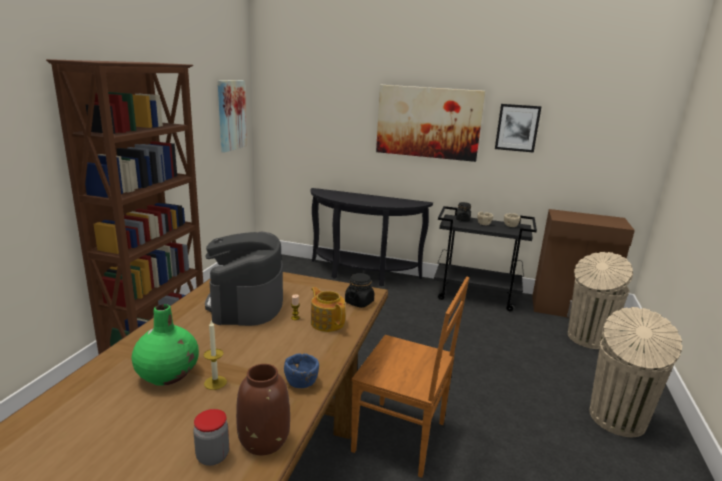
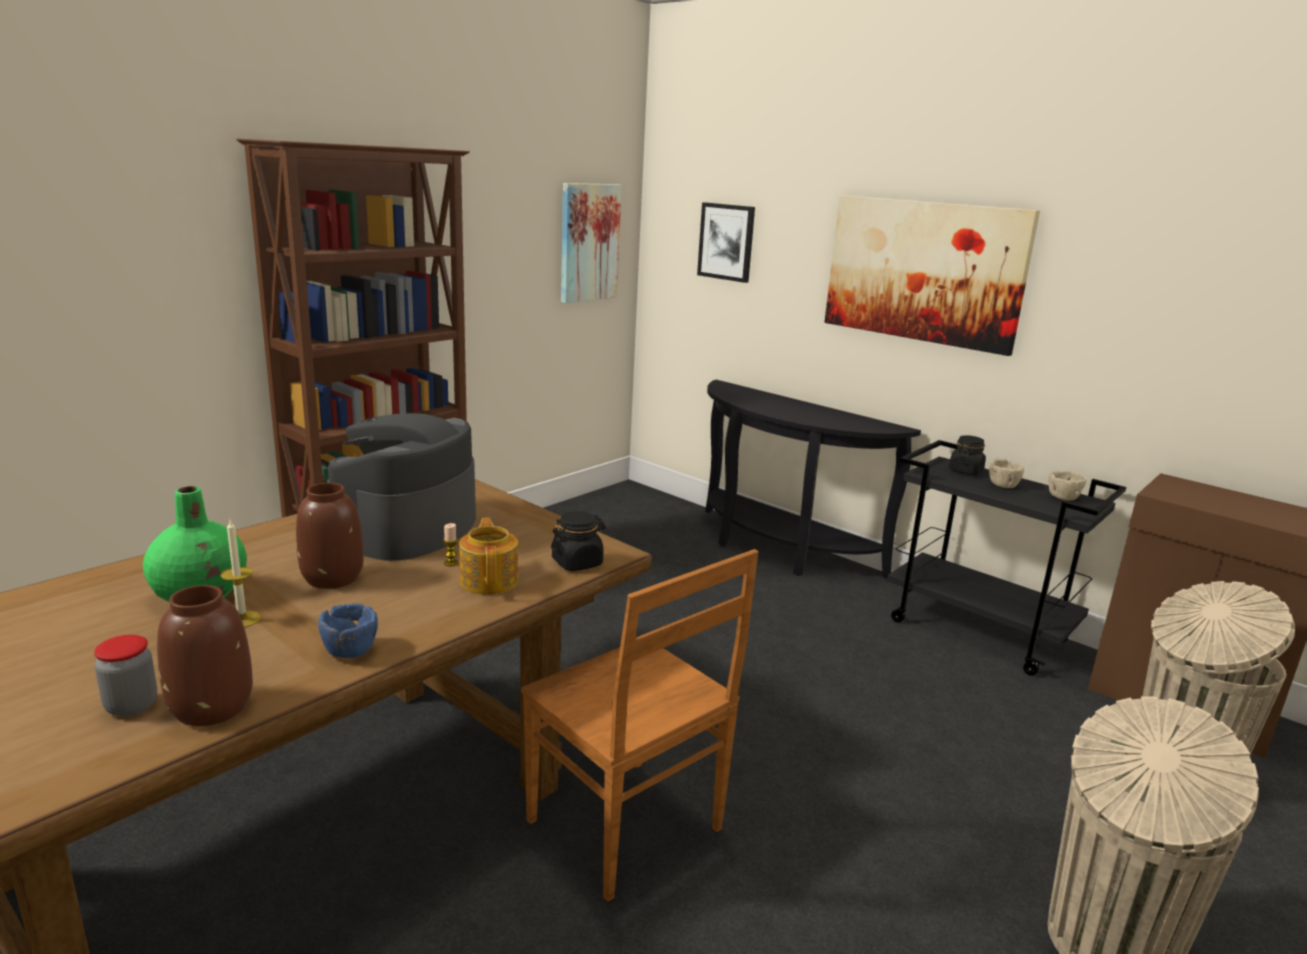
camera: 25 degrees right, 0 degrees up
(239, 343) = (333, 578): none -> brown vase
(517, 128) = (1103, 291): picture -> picture (726, 242)

